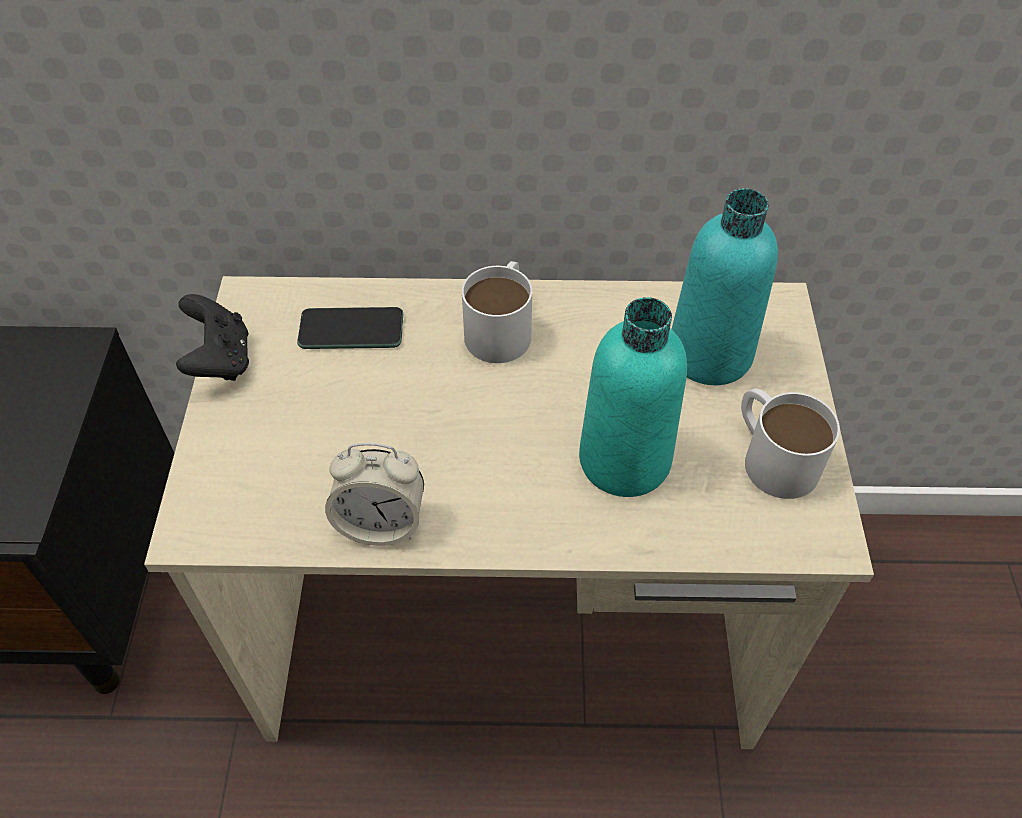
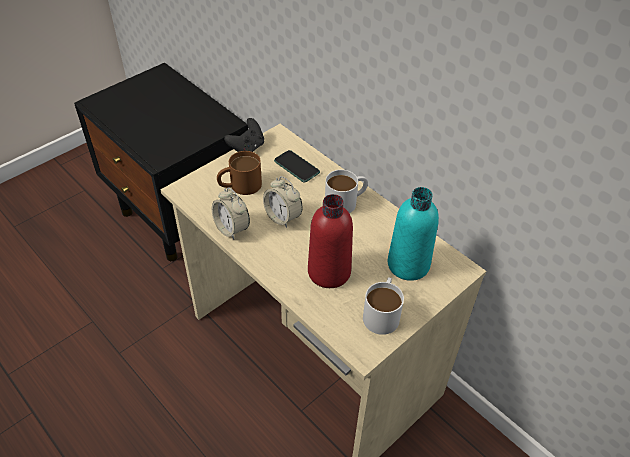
camera: 45 degrees right, 5 degrees down
(294, 436) = (239, 185): none -> brown mug
(440, 432) = (283, 217): none -> alarm clock
(624, 460) = (329, 272): turquoise bottle -> red bottle

